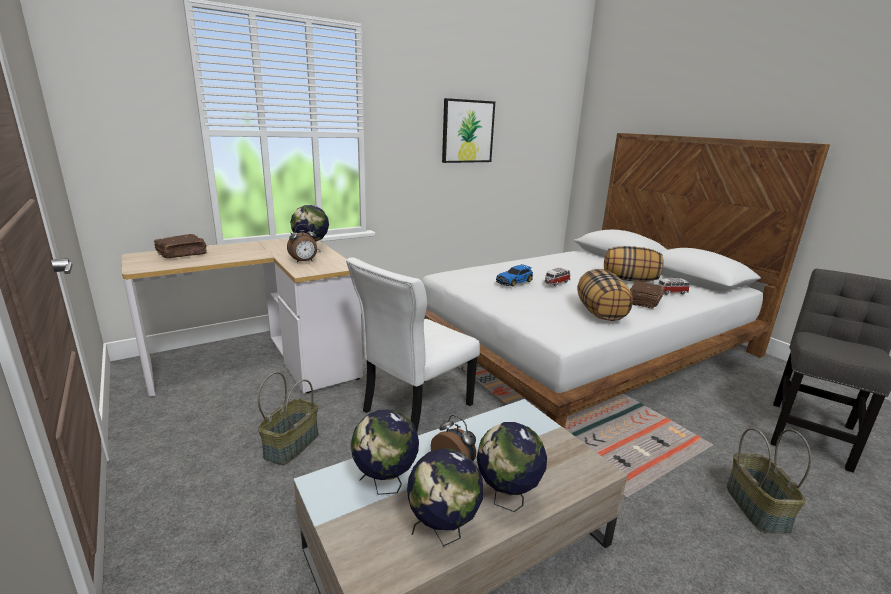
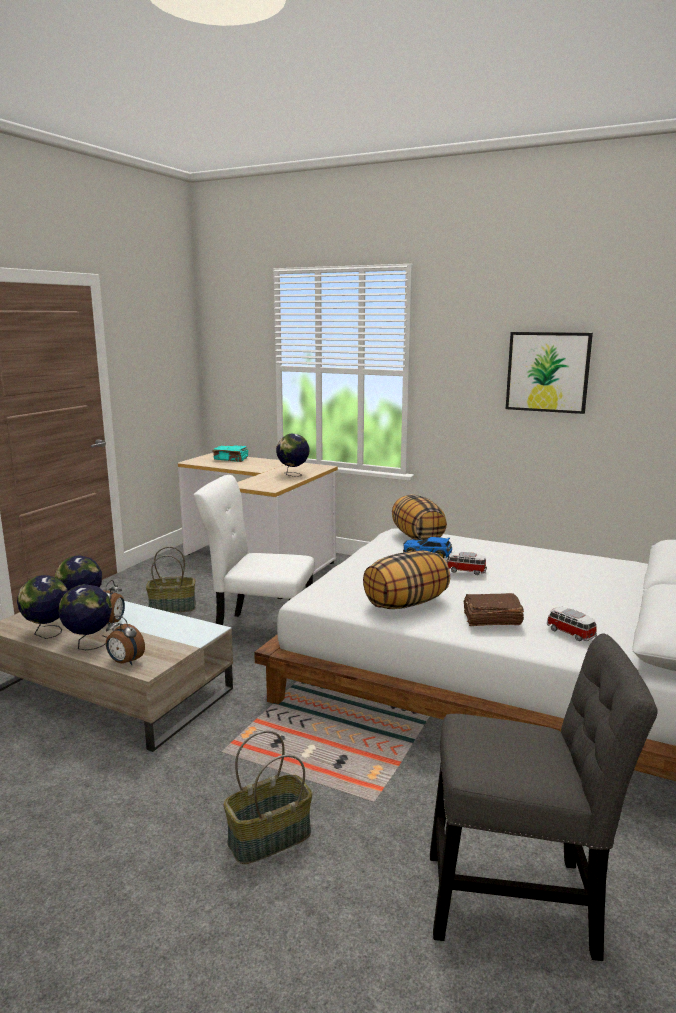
camera: 60 degrees right, 5 degrees down
(182, 254) = (231, 459): brown book -> turquoise book
(304, 262) = (264, 480): alarm clock -> alarm clock (125, 662)
(629, 280) = (576, 606): pillow -> pillow (417, 537)

